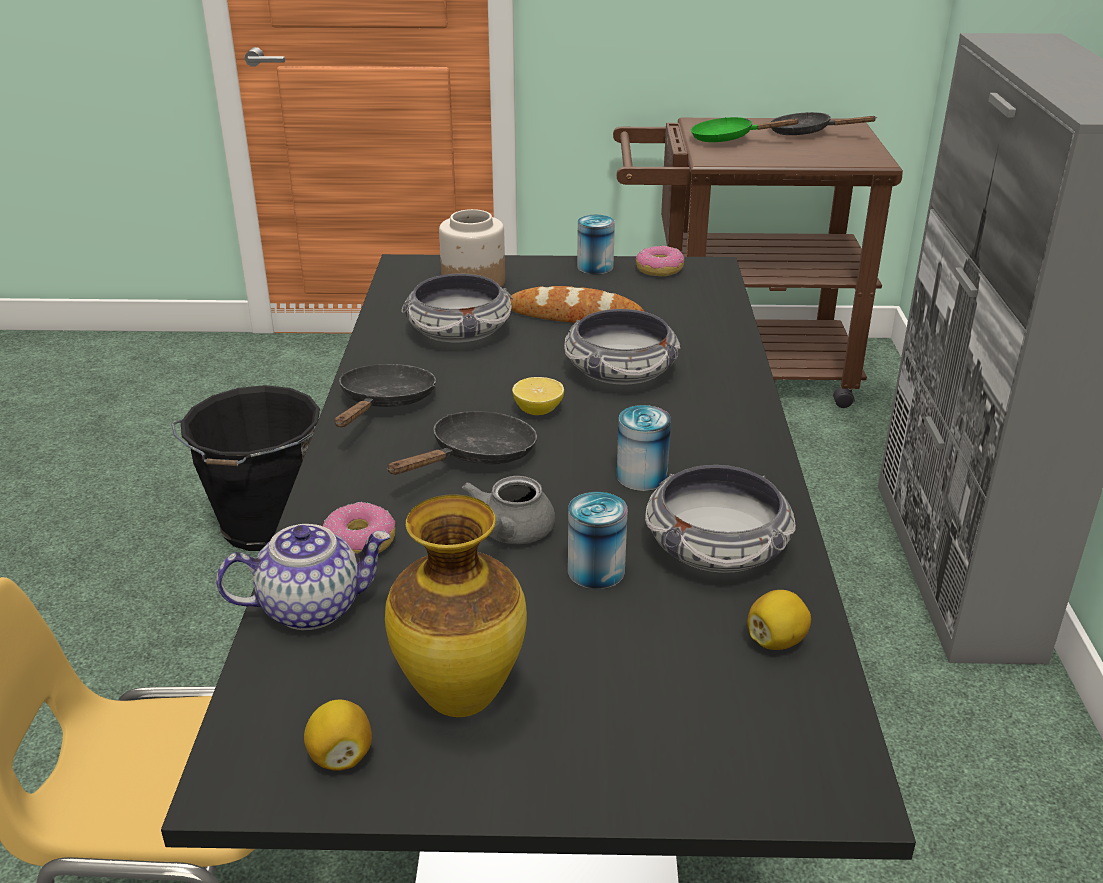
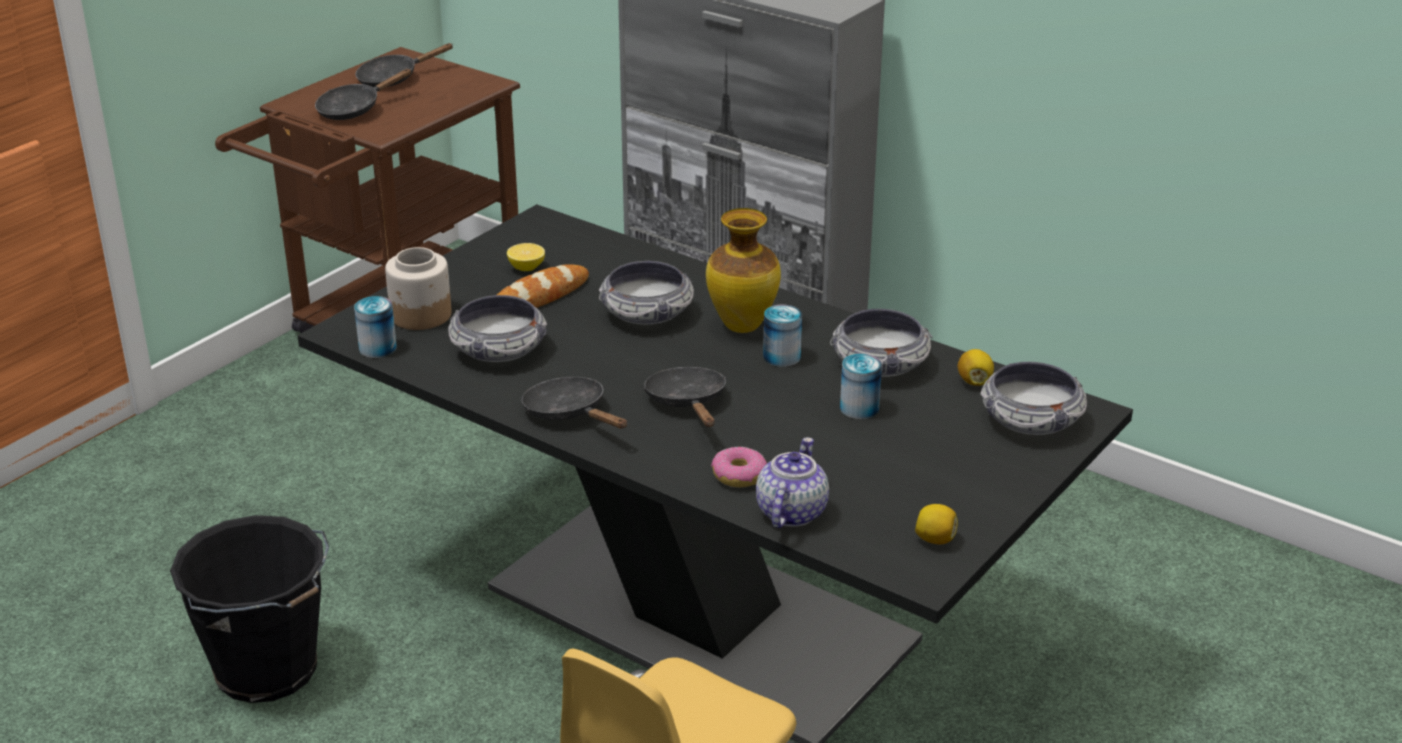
camera: 55 degrees left, 0 degrees up
(462, 697) = (925, 488): vase -> vase (742, 325)
(509, 534) = (790, 422): grey teapot -> none
(538, 410) = (658, 361): lemon -> lemon (526, 268)
(595, 267) = (470, 259): can -> can (377, 348)
(659, 269) = (514, 238): donut -> none
(728, 139) = (354, 109): green frying pan -> black frying pan
(743, 734) = (1031, 420): none -> bowl

